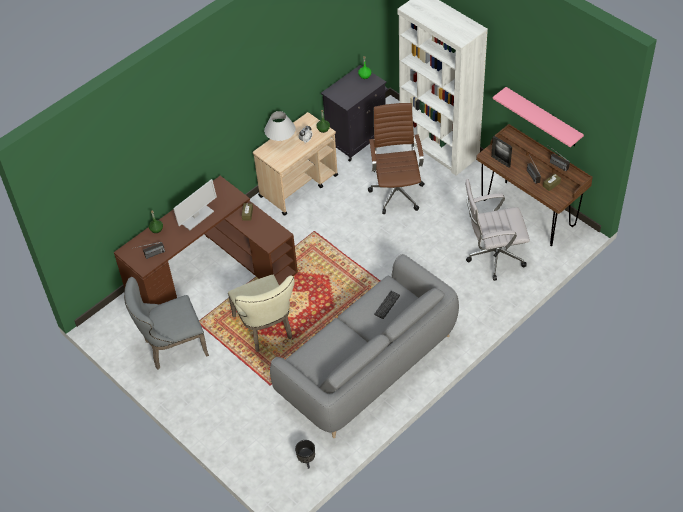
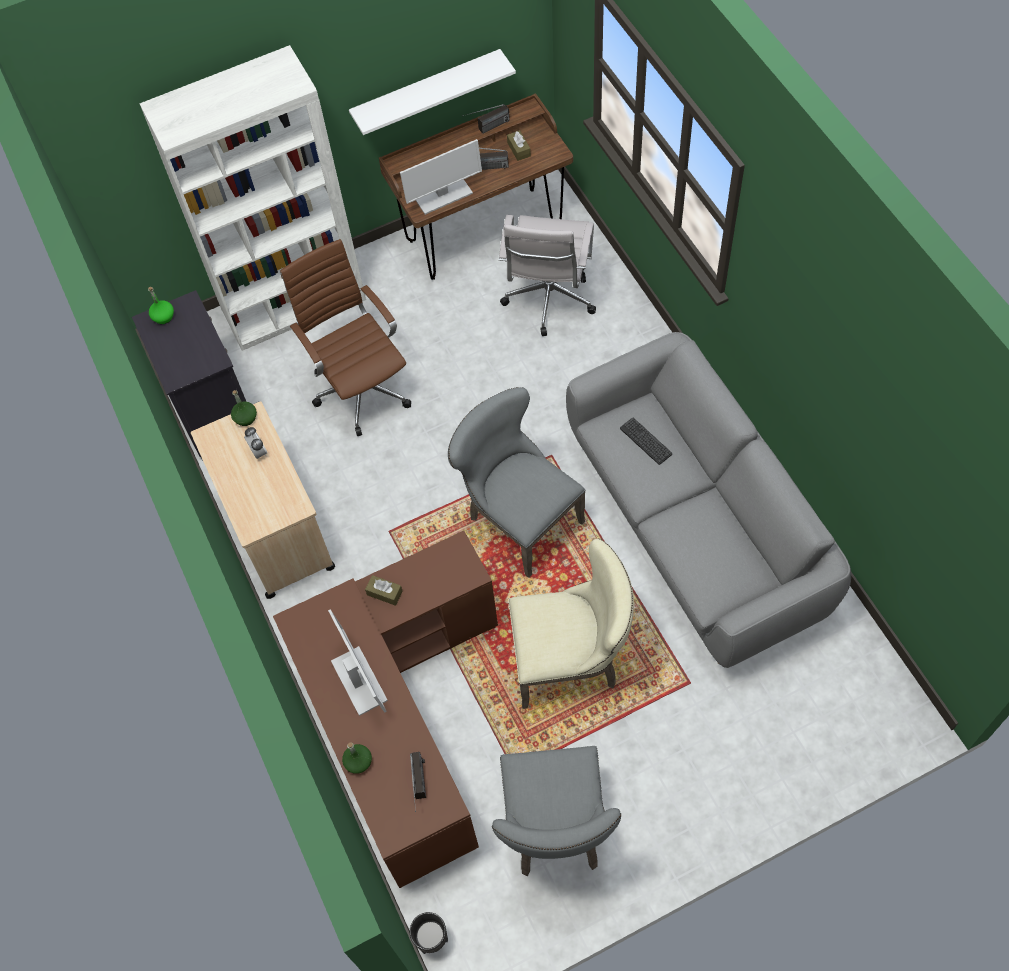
camera: 70 degrees left, 10 degrees up
(281, 141) = (241, 492): white table lamp -> none
(306, 461) = (855, 664): black planter -> black planter (432, 939)
(342, 283) = (518, 519): none -> grey chair
(396, 192) = (361, 388): brown office chair -> brown office chair turned 45 degrees clockwise
(500, 161) = (442, 196): picture frame -> monitor
(543, 117) = (427, 92): pink shelf -> white shelf

